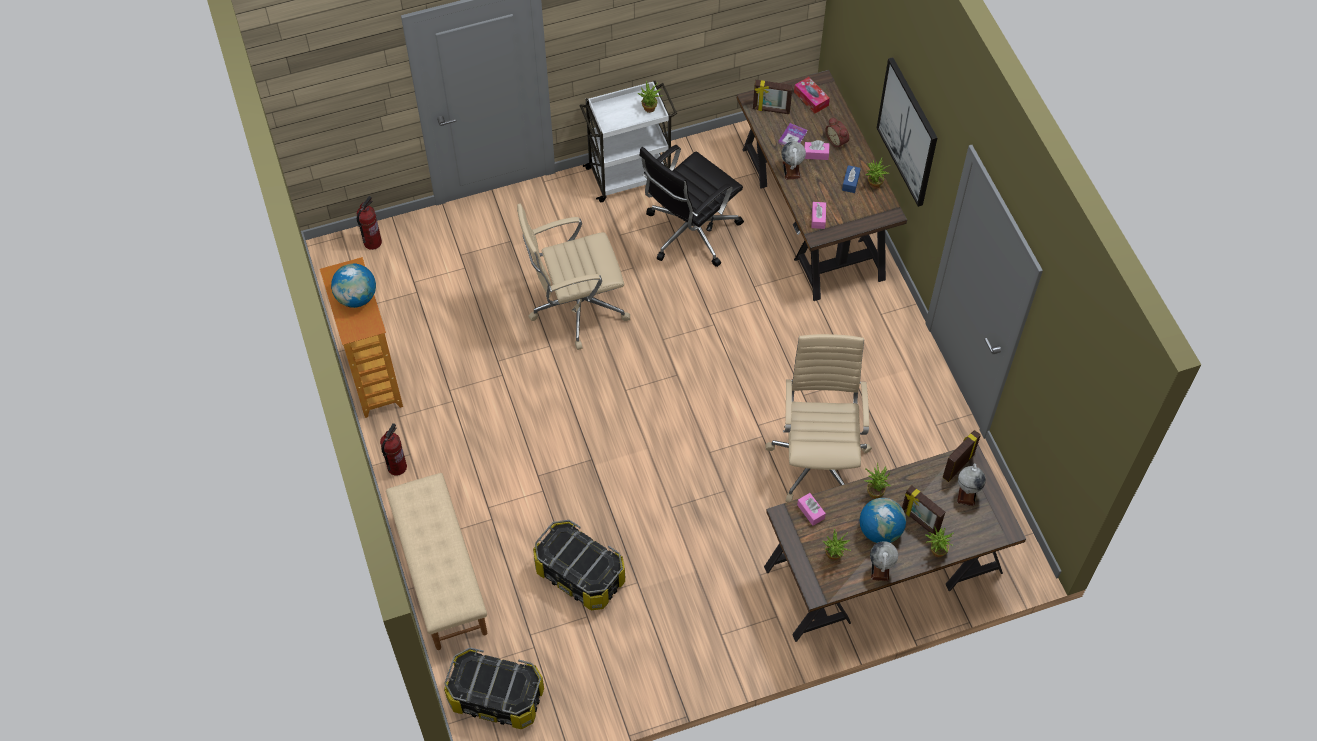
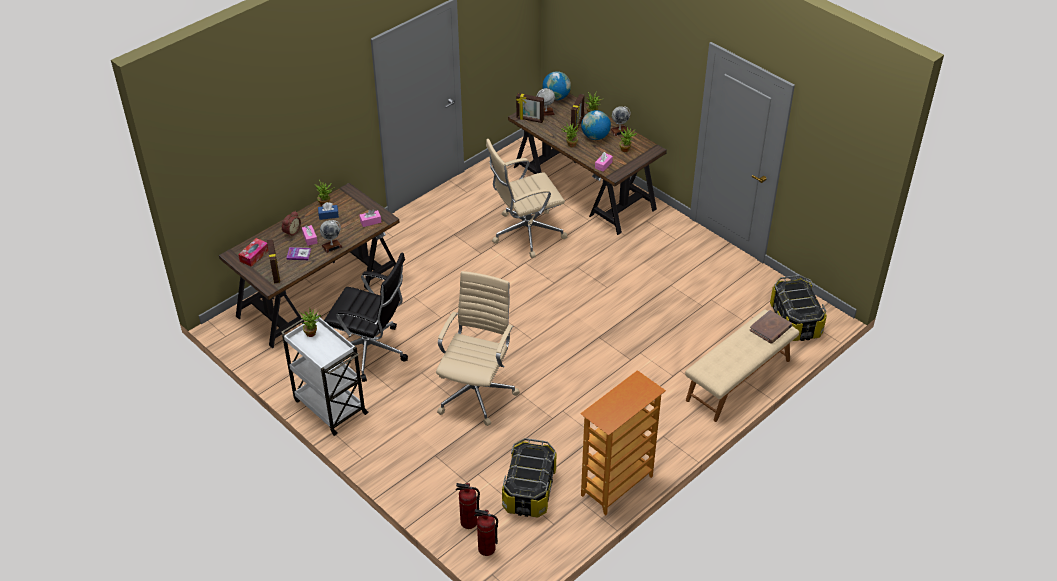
camera: 115 degrees left, 15 degrees down
(356, 297) = (619, 399): globe -> globe (556, 97)
(397, 466) = (678, 439): fire extinguisher -> fire extinguisher (468, 522)
(445, 593) = (770, 328): none -> brown book
(575, 307) = (476, 392): beige office chair -> beige office chair turned 120 degrees counterclockwise
(579, 575) = (686, 312): storage box -> storage box (530, 490)
(908, 132) = (315, 139): picture -> none

